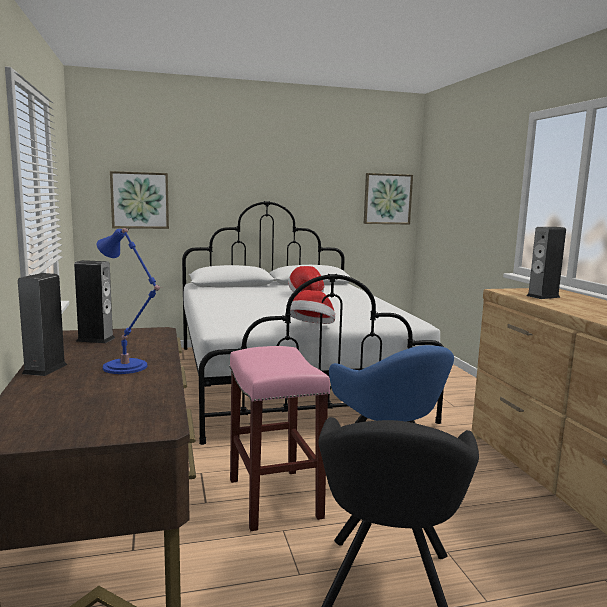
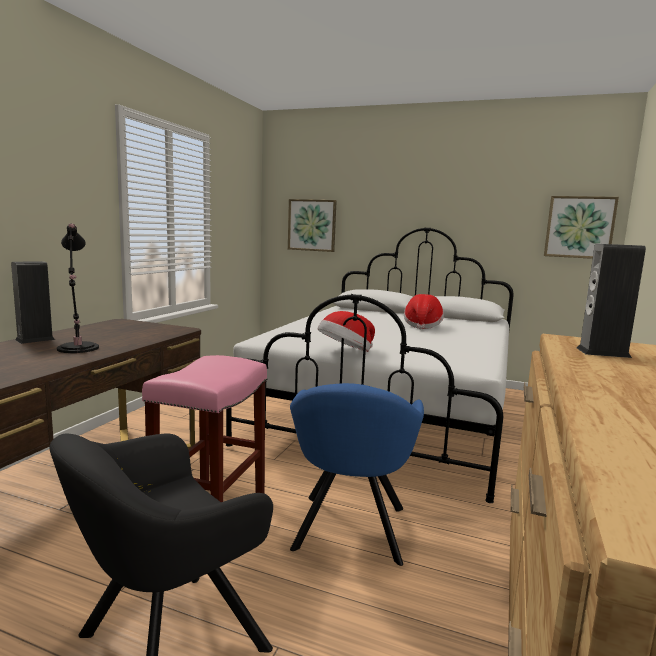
camera: 35 degrees right, 0 degrees up
(95, 339) = (124, 328): speaker -> none
(127, 368) = (77, 349): blue table lamp -> black table lamp

